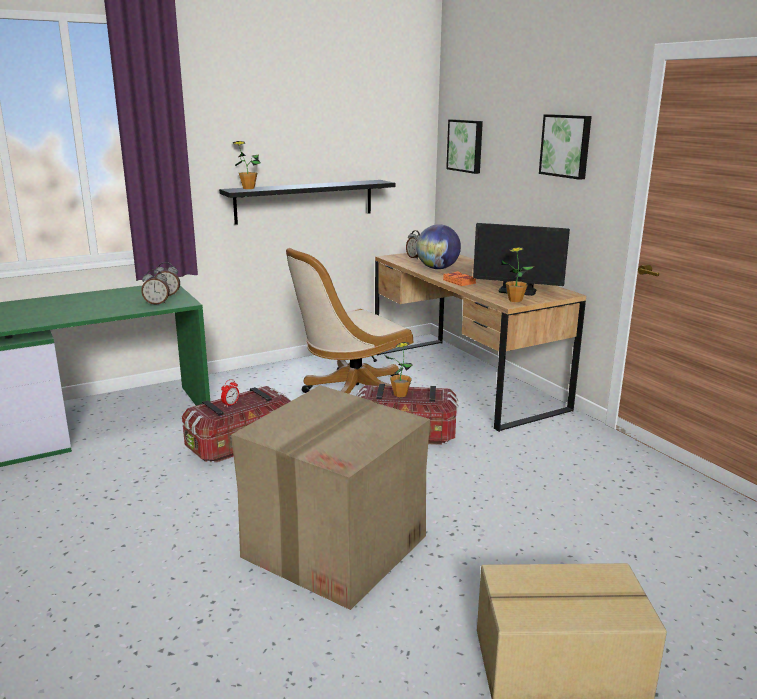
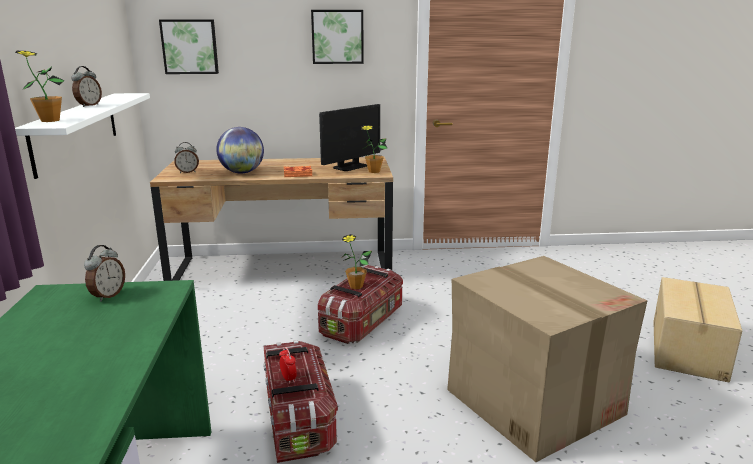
camera: 65 degrees left, 0 degrees up
(157, 303) = (140, 306): alarm clock -> alarm clock (88, 105)
(305, 201) = (76, 130): black shelf -> white shelf
(349, 393) = (243, 327): office chair -> none

